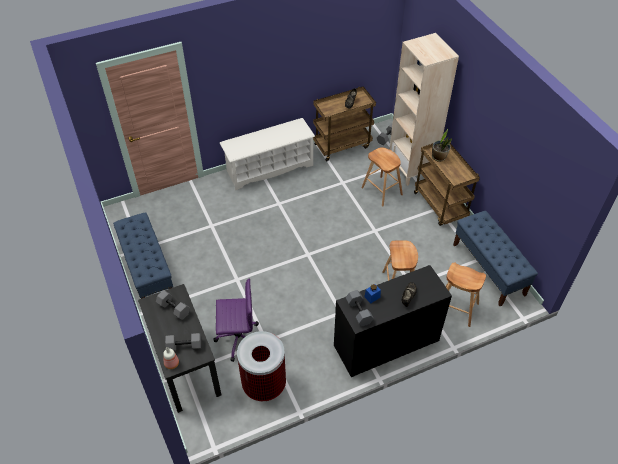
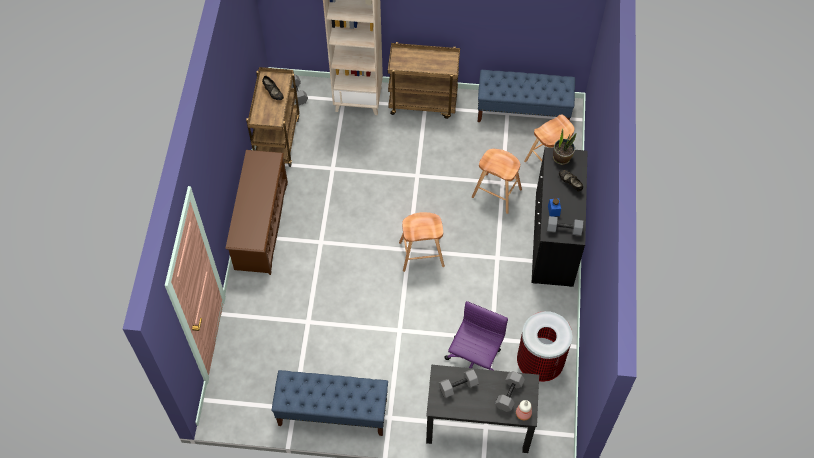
camera: 60 degrees left, 10 degrees up
(269, 168) = (261, 225): white shoe rack -> brown shoe rack
(381, 191) = (369, 140): brown stool -> brown stool (421, 254)
(439, 157) = (408, 63): potted plant -> potted plant (561, 158)

